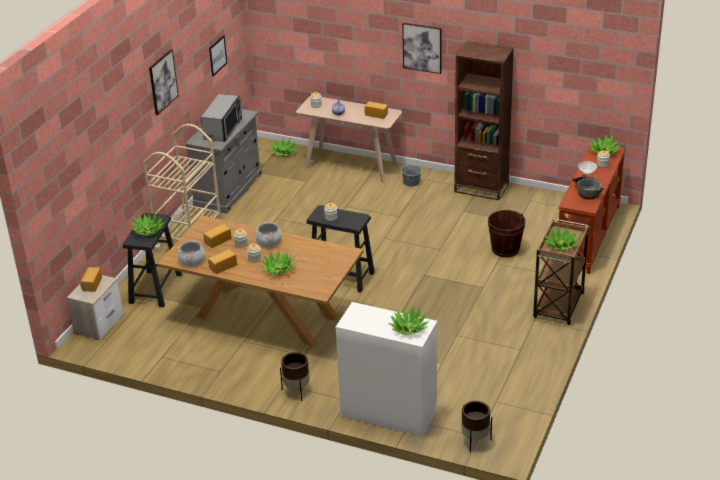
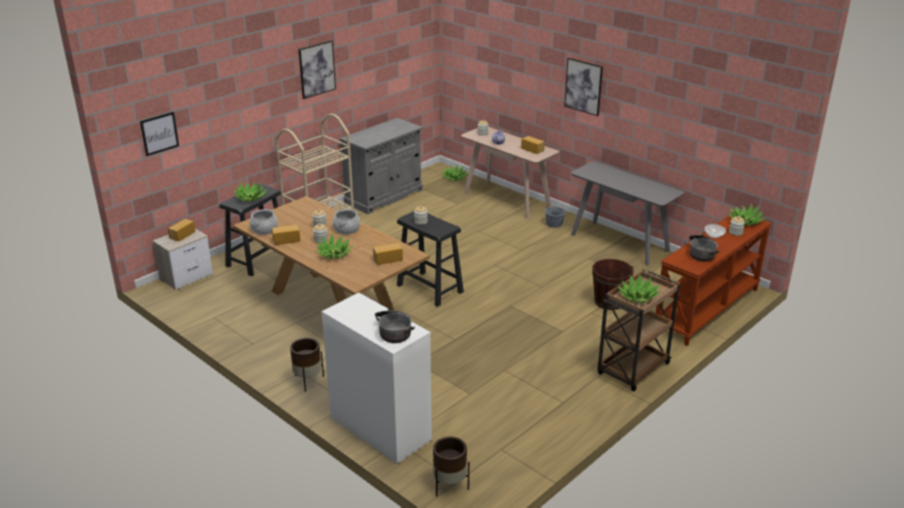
camera: 20 degrees right, 5 degrees down
(217, 55) = (396, 67): picture -> picture (159, 133)
(217, 240) = (301, 218): bread -> bread (387, 259)
(223, 129) = (381, 134): microwave -> none
(408, 328) = (393, 331): potted plant -> cooking pot
(481, 188) = (620, 242): brown bookcase -> grey console table

